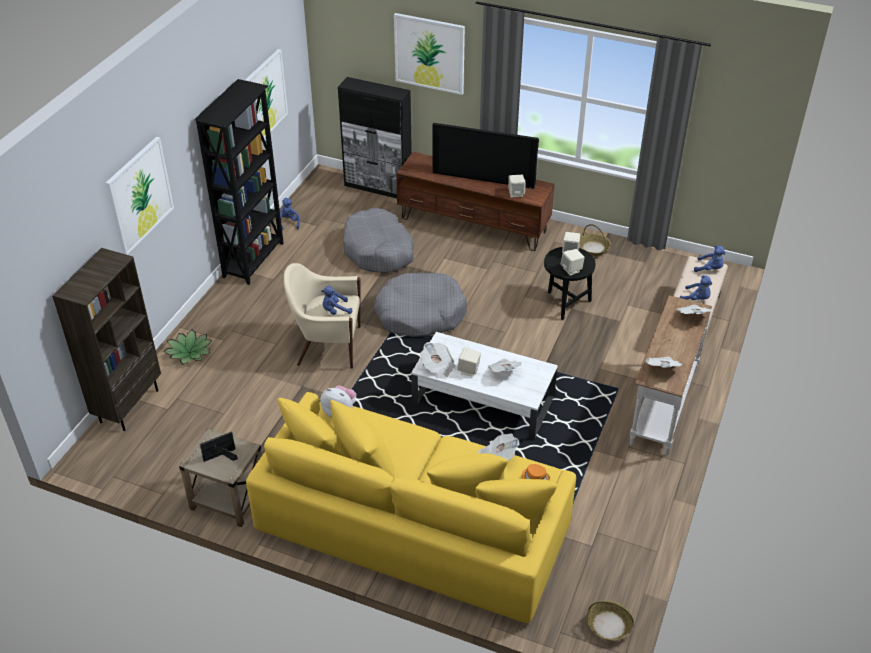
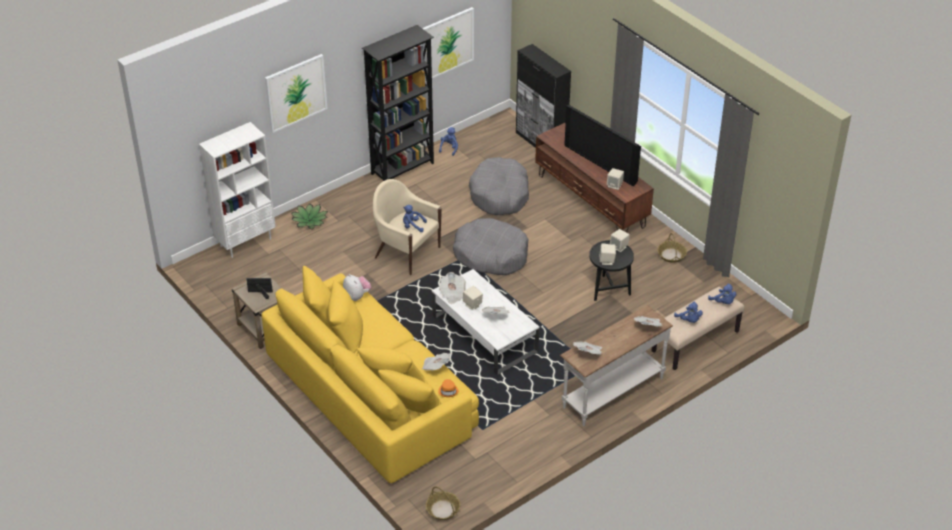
camera: 30 degrees right, 0 degrees up
(129, 405) = (246, 242): brown bookcase -> white bookcase
(429, 53) = (586, 46): picture -> none

